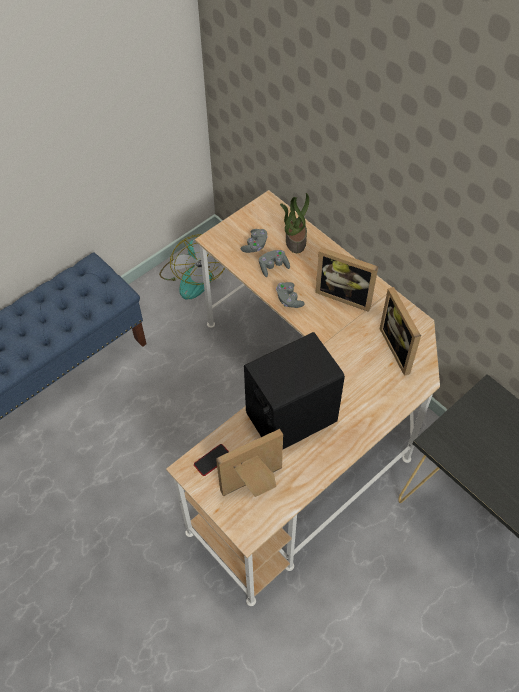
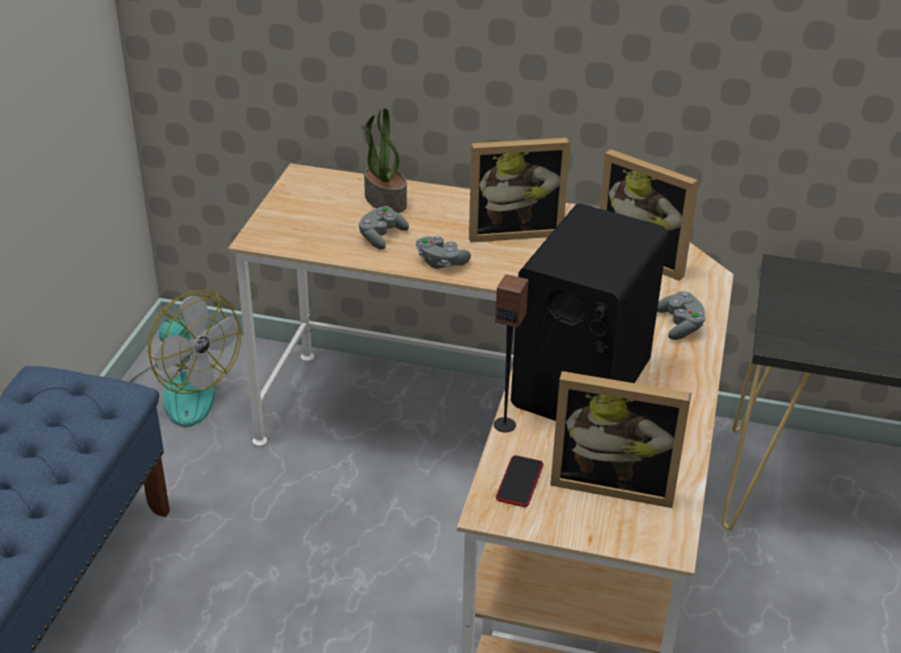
camera: 35 degrees left, 20 degrees down
(233, 422) = (505, 424): none -> speaker
(254, 485) = (613, 482): picture frame -> picture frame turned 105 degrees counterclockwise
(255, 245) = (331, 224): grey game controller -> grey game controller (680, 325)

